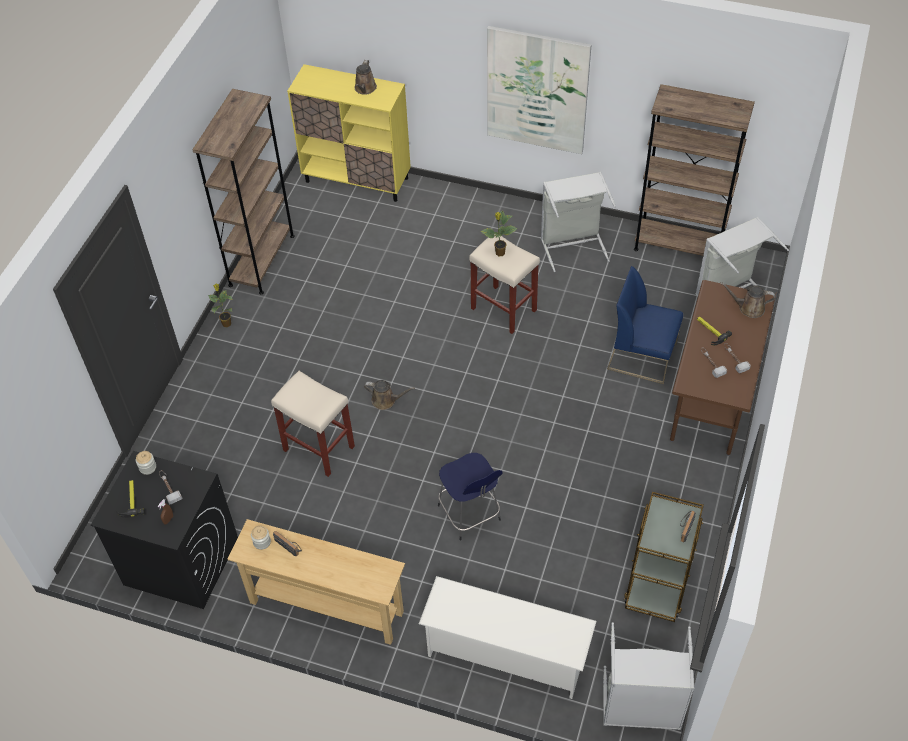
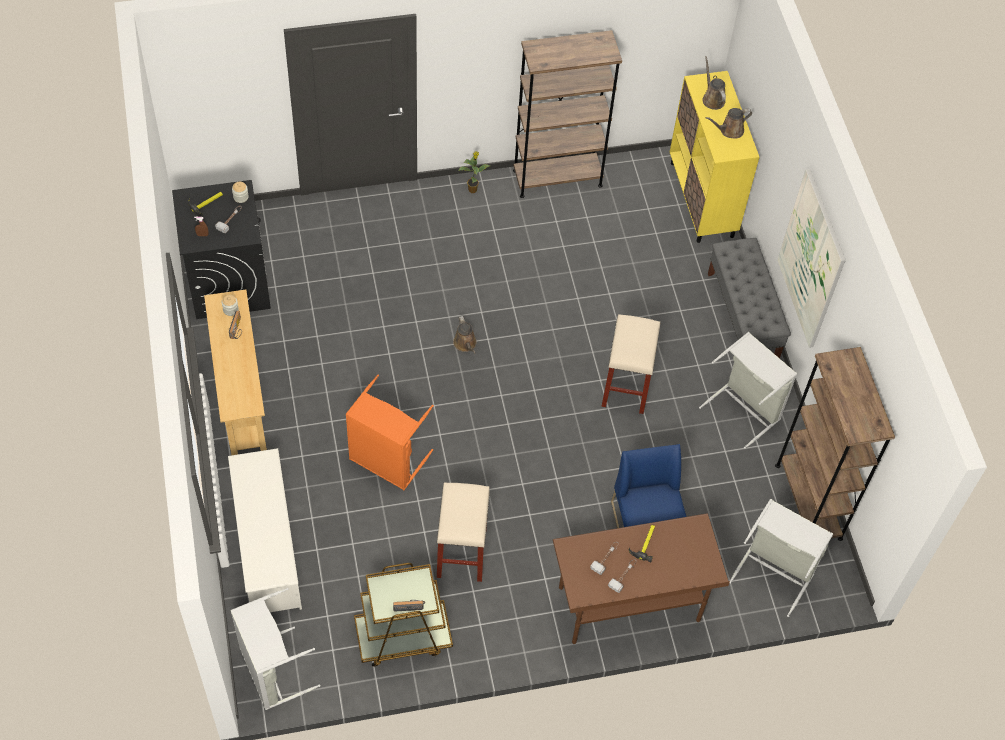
camera: 55 degrees right, 5 degrees up
(320, 448) = (387, 321): beige stool -> beige stool (462, 553)
(470, 514) = (386, 461): blue stool -> orange laundry basket
(486, 206) = (743, 316): none -> grey bench
(499, 253) = (634, 336): potted plant -> none
(748, 308) = (696, 566): brown watering can -> brown watering can (712, 98)

